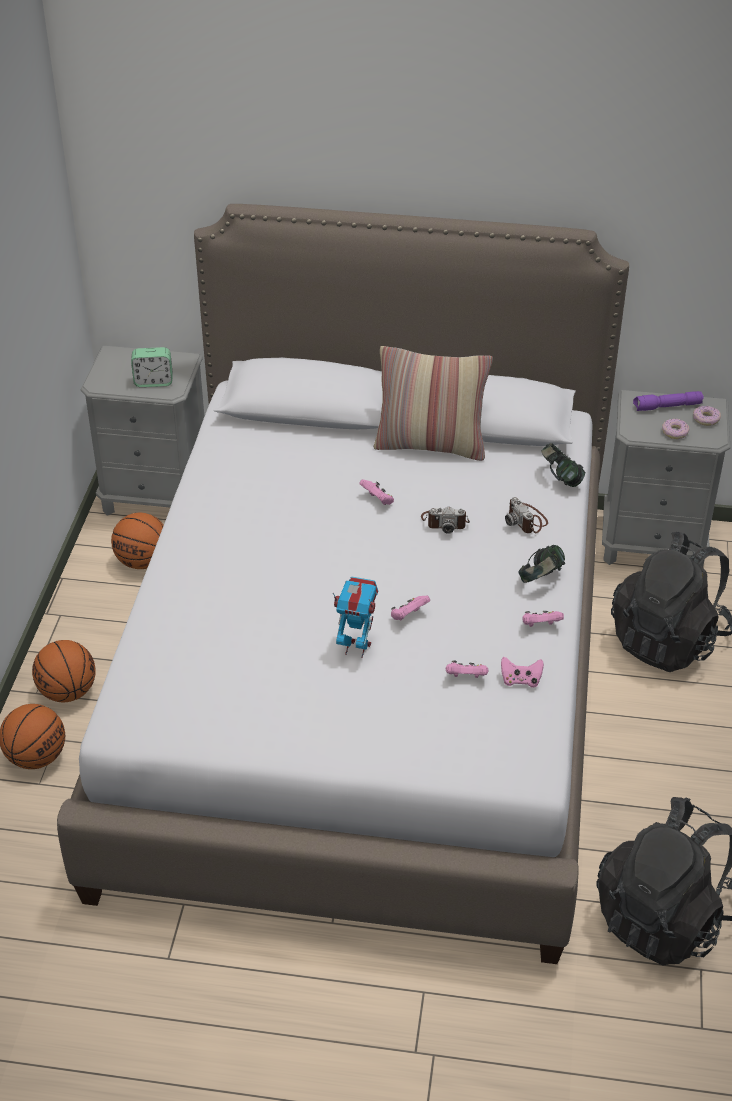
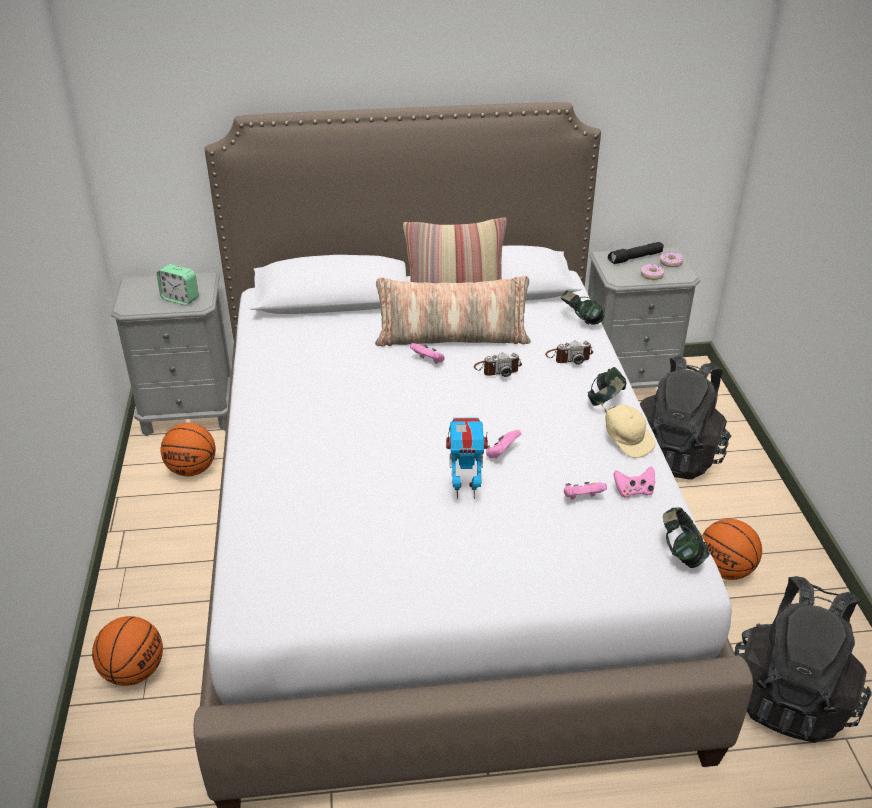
camera: 15 degrees left, 5 degrees down
(68, 692) = (150, 601): basketball -> basketball (725, 570)
(153, 381) = (180, 299): alarm clock -> alarm clock turned 45 degrees clockwise
(413, 477) = (452, 338): none -> pillow
(526, 520) = (568, 357): camera -> camera turned 60 degrees counterclockwise
(535, 750) = (681, 552): none -> headphones
(540, 626) = (626, 441): pink game controller -> beige cap
(667, 407) = (635, 258): purple flashlight -> black flashlight

